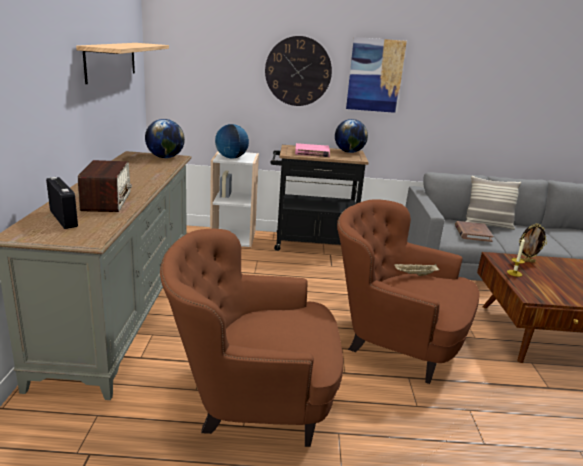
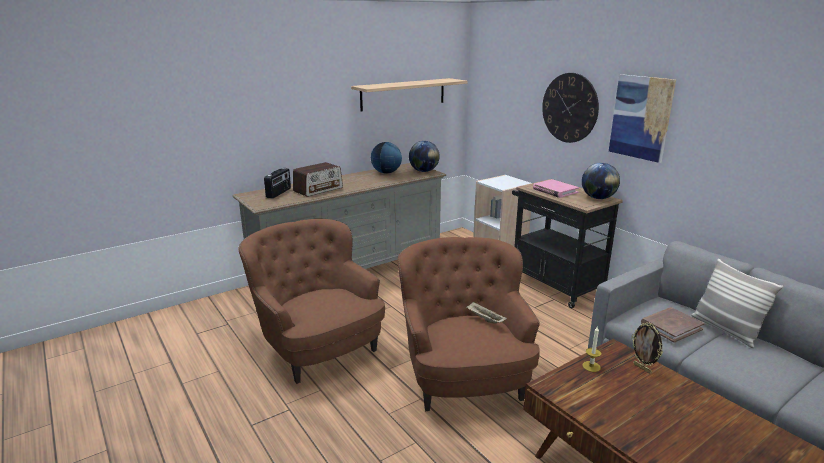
camera: 55 degrees right, 0 degrees up
(231, 158) = (497, 182): globe -> globe (386, 173)

